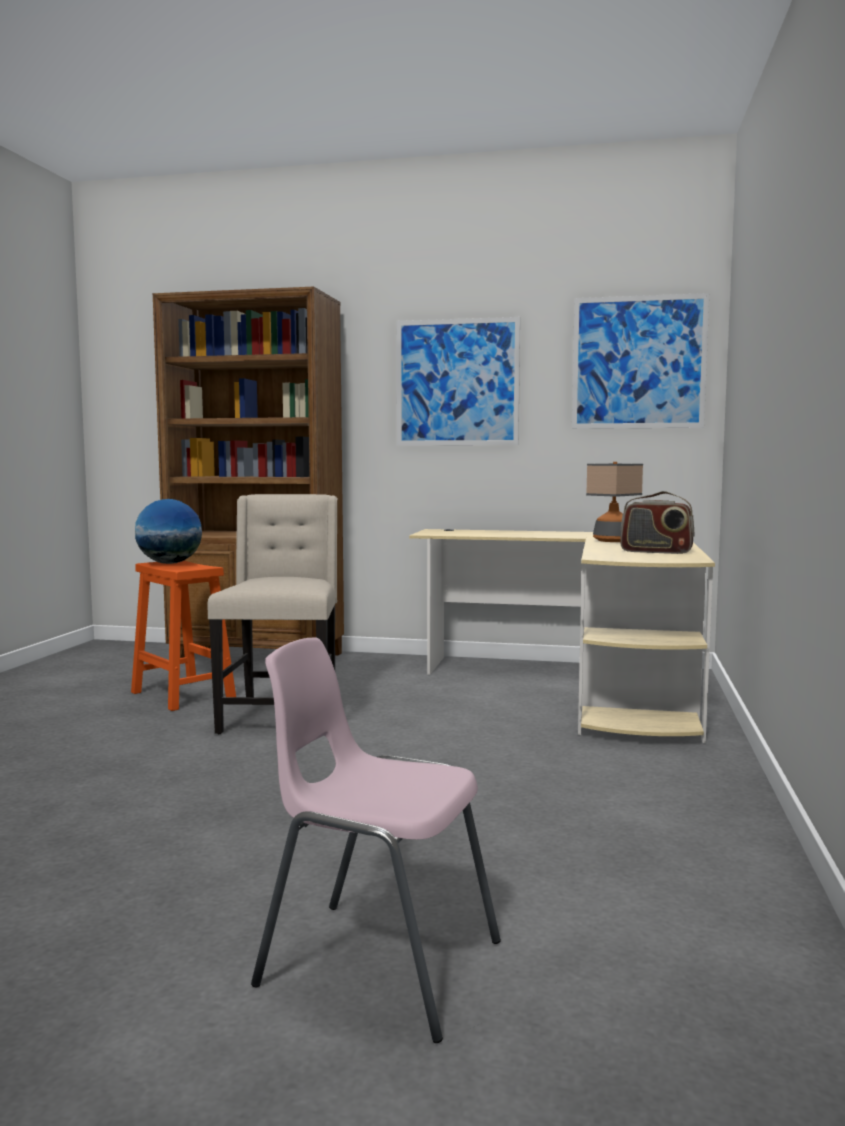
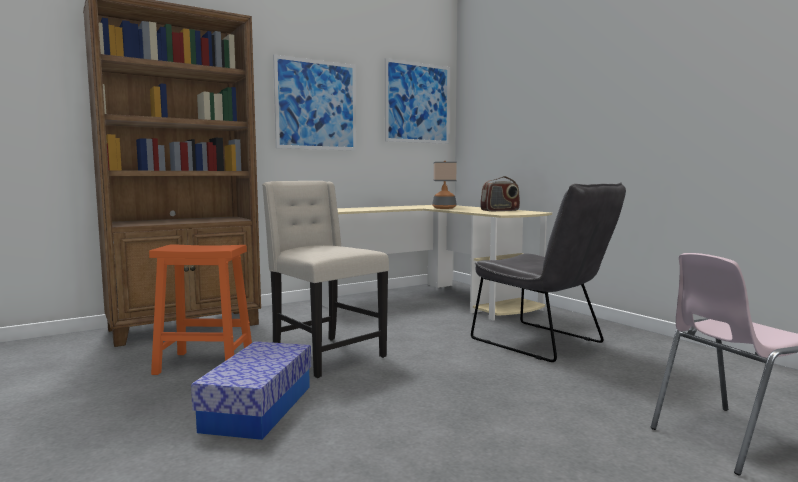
camera: 45 degrees left, 0 degrees up
(116, 742) = (258, 408): none -> storage box
(169, 563) = (183, 247): globe -> none
(546, 780) = (544, 343): none -> grey chair

